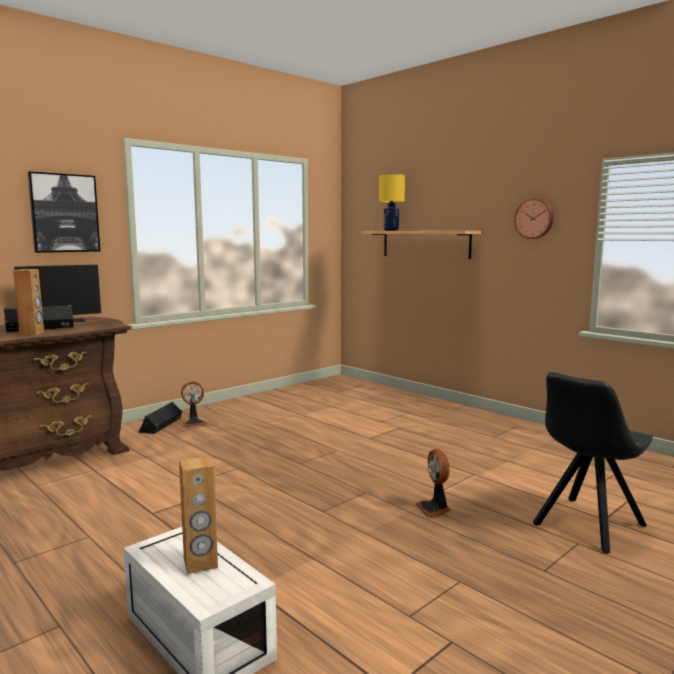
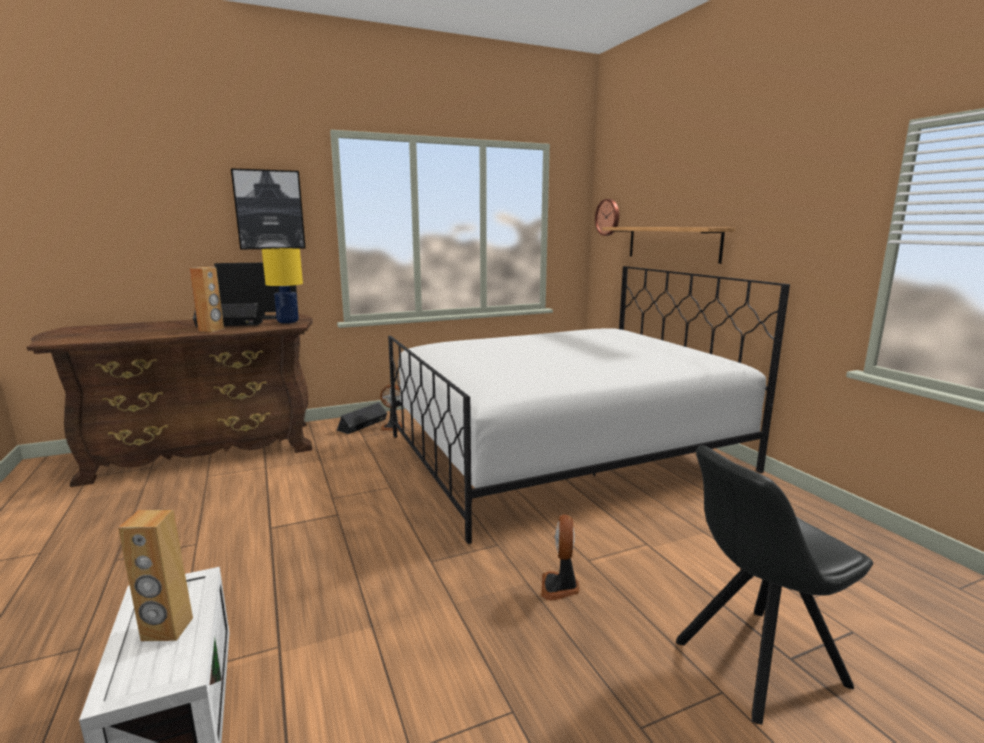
camera: 20 degrees right, 5 degrees up
(366, 424) = (564, 452): none -> white bed
(390, 230) = (634, 226): yellow table lamp -> yellow table lamp (287, 322)
(534, 218) = (803, 211): wall clock -> wall clock (608, 217)

